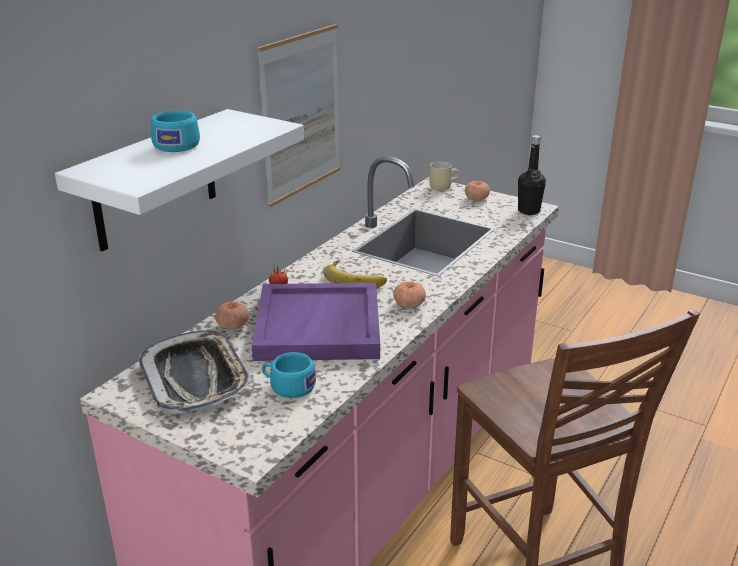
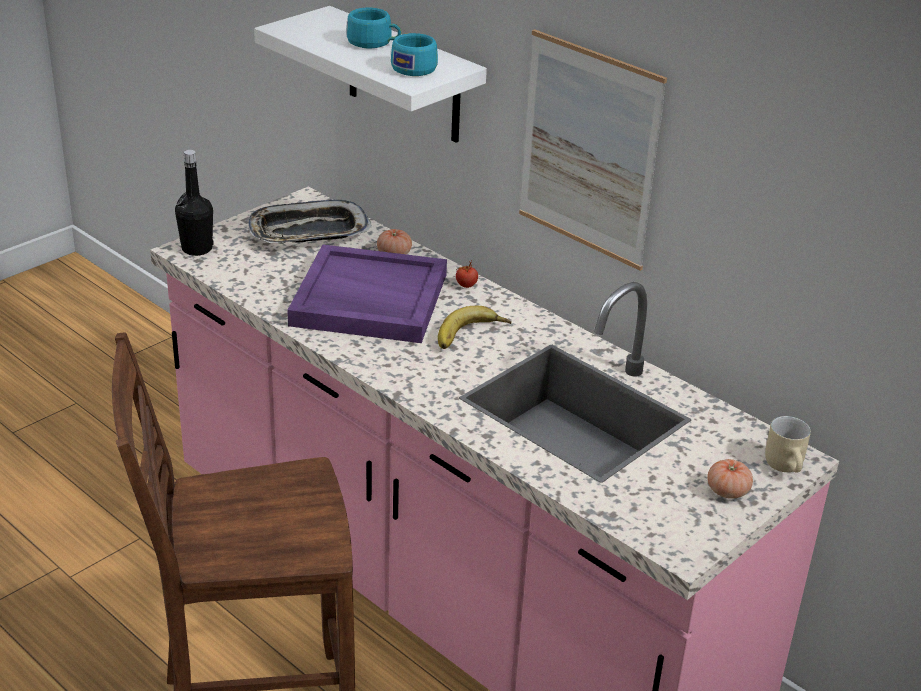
camera: 100 degrees right, 5 degrees up
(288, 386) = (269, 273): turquoise cup -> turquoise cup (417, 67)
(409, 304) = (392, 362): tomato -> none
(528, 211) = (667, 537): black bottle -> black bottle (197, 249)

